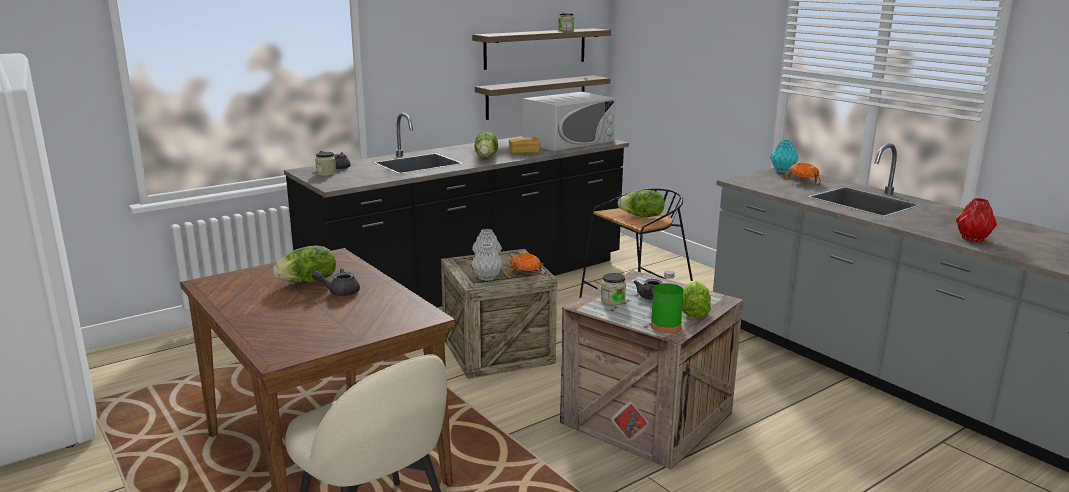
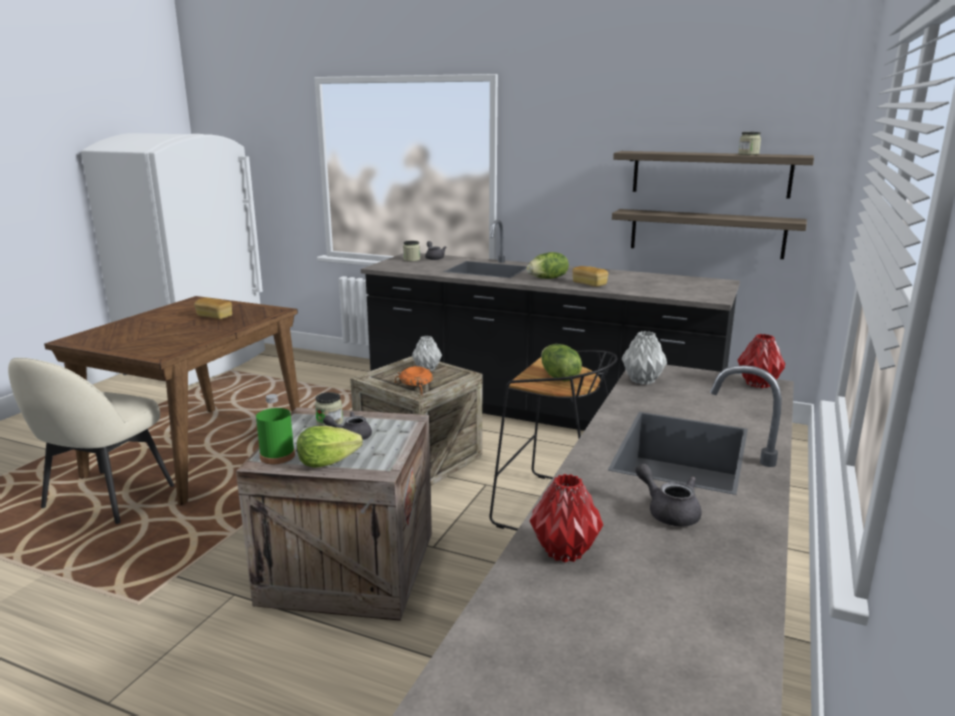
camera: 60 degrees right, 0 degrees up
(308, 281) = (214, 316): lettuce -> bread
(339, 292) = (198, 327): grey teapot -> grey teapot (668, 512)
(486, 278) = (387, 377): grey vase -> grey vase (641, 380)
(568, 141) = (673, 287): white microwave -> none
(783, 171) = (759, 384): turquoise vase -> red vase
(801, 181) = (720, 400): orange bowl -> none

